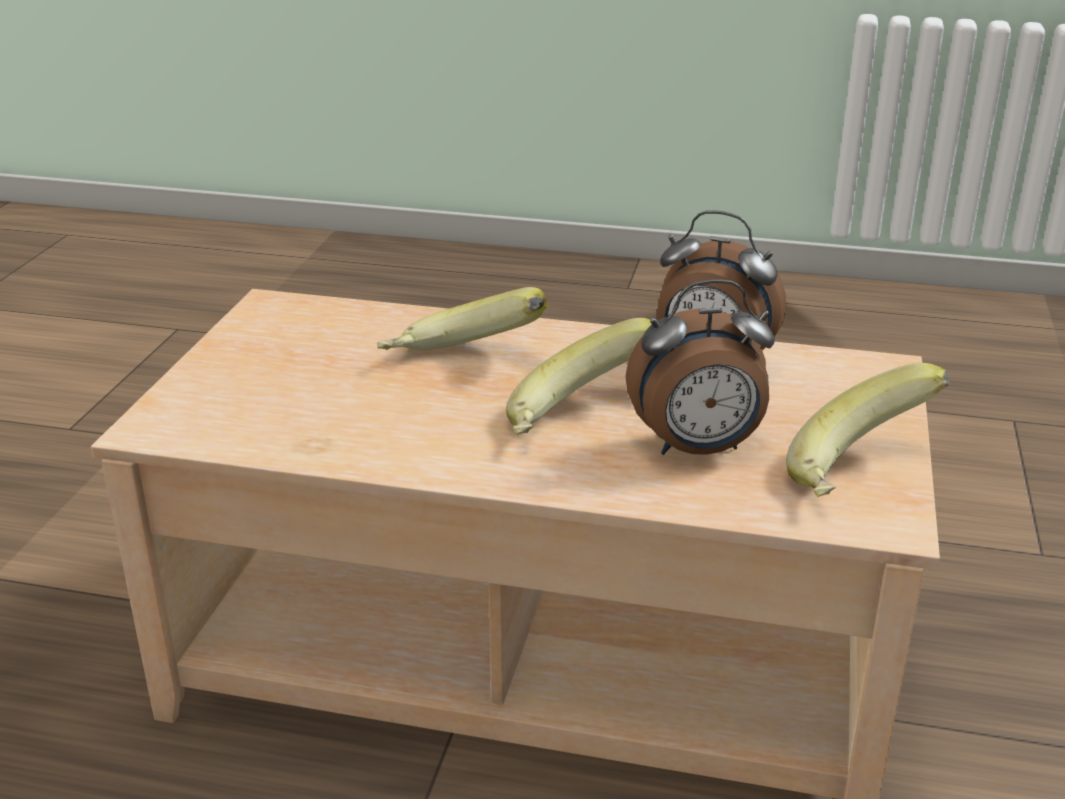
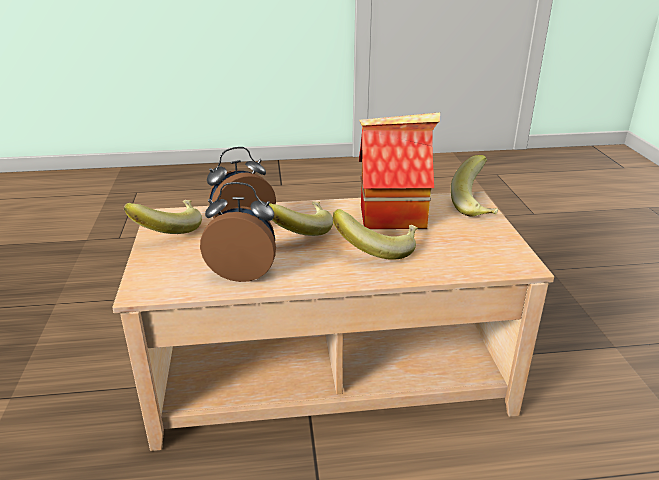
camera: 160 degrees right, 0 degrees up
(168, 409) = (478, 206): none -> banana
(365, 419) = (394, 216): none -> toy house

